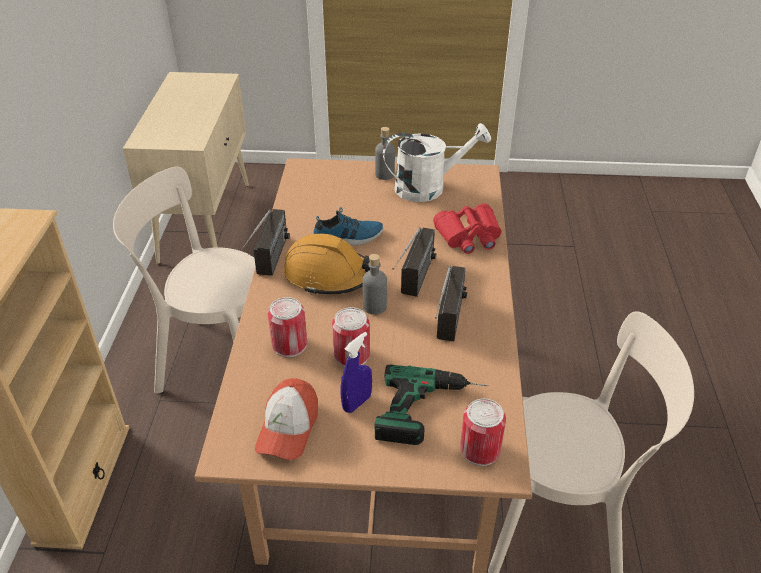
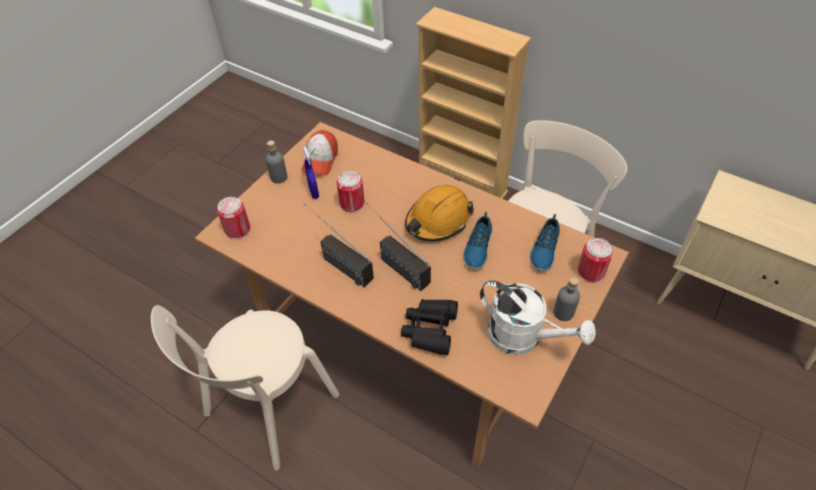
camera: 120 degrees right, 10 degrees up
(270, 266) = (469, 193): radio -> none
(288, 428) = (320, 160): cap -> cap turned 120 degrees counterclockwise
(289, 345) = (383, 179): can -> can (590, 272)
(319, 199) = (544, 250): none -> shoe
(375, 306) = (387, 232): grey bottle -> grey bottle (279, 177)
(429, 187) = (523, 338): white watering can -> white watering can turned 75 degrees counterclockwise
(431, 410) = (280, 221): power drill -> none
(468, 236) = (430, 329): red binoculars -> black binoculars

